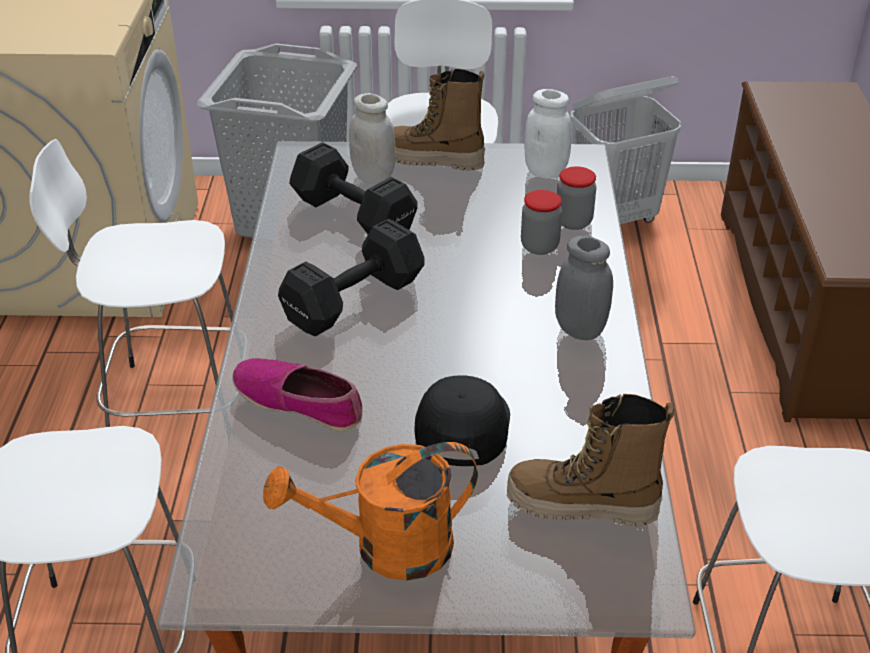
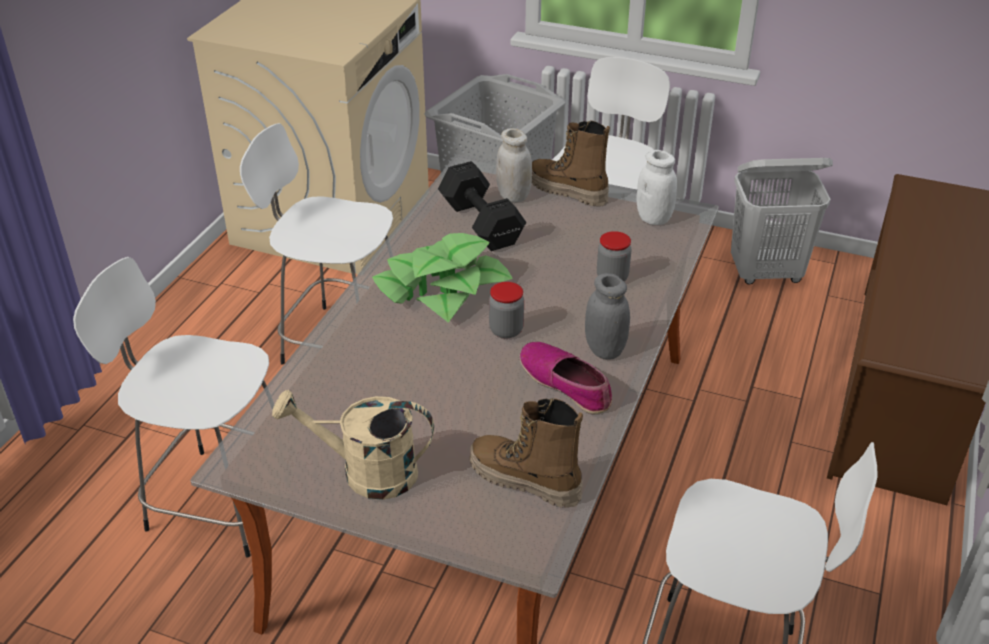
camera: 20 degrees right, 0 degrees up
(299, 402) = (363, 354): shoe -> shoe (566, 384)
(350, 301) = (441, 289): black dumbbell -> potted plant
(386, 549) = (366, 473): orange watering can -> beige watering can
(460, 425) = (470, 399): black cap -> none
(573, 222) = (652, 264): jar -> jar (506, 330)

